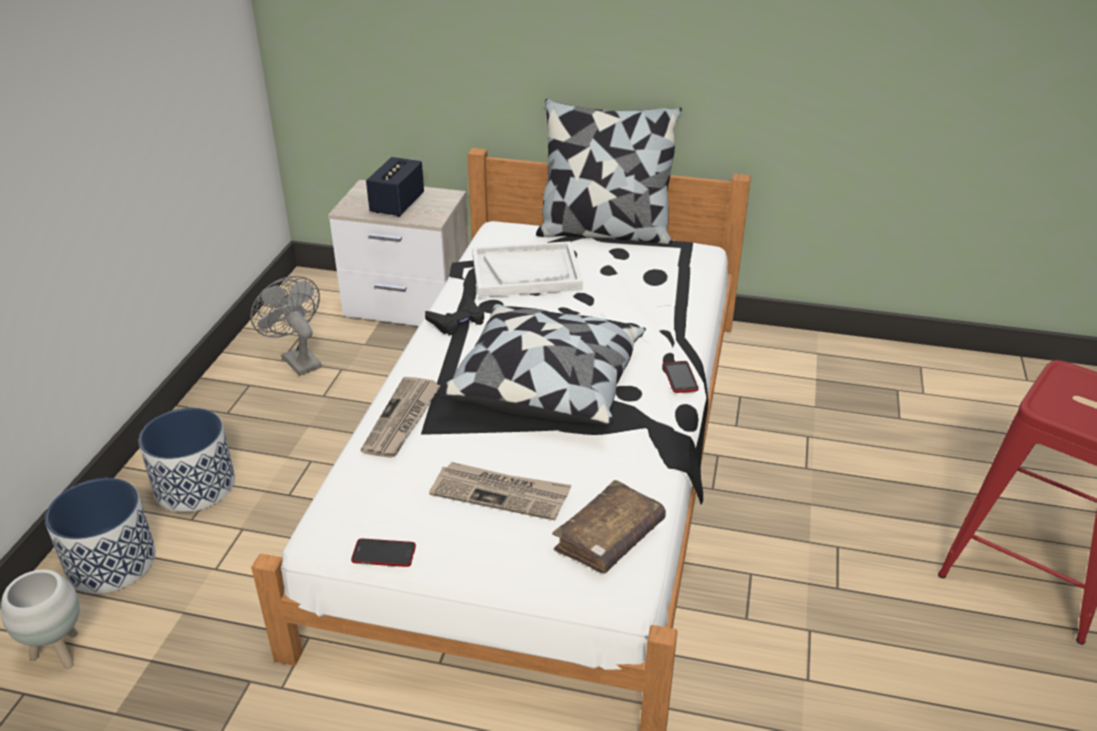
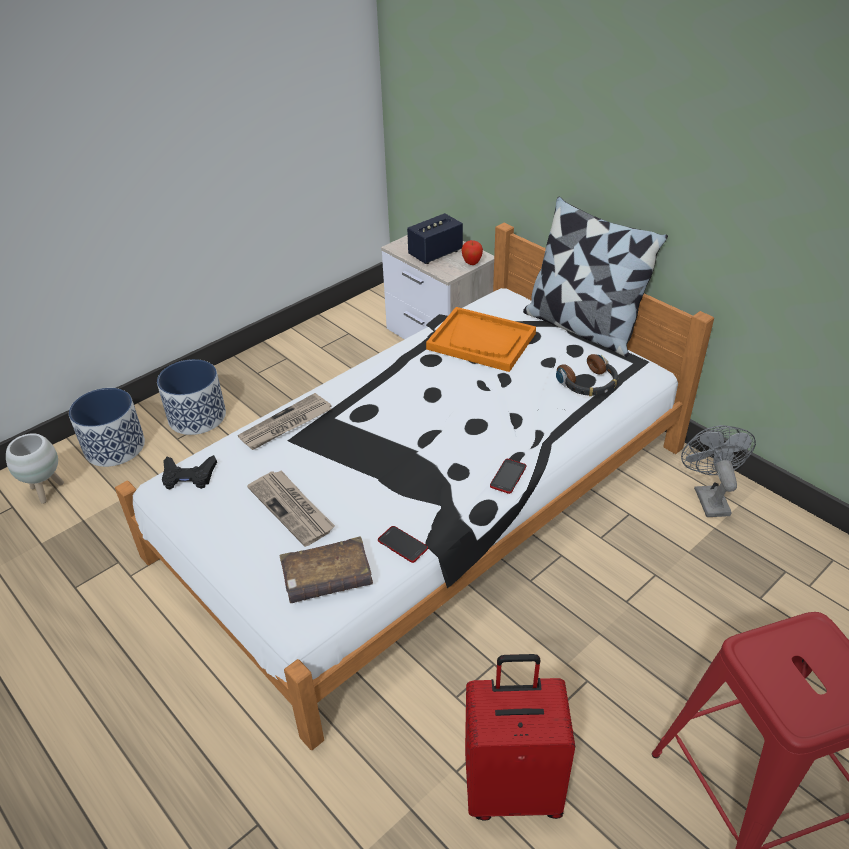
camera: 35 degrees right, 5 degrees up
(297, 359) = (331, 351): grey fan -> grey fan (708, 497)
(383, 554) = (183, 516): phone -> phone (402, 545)
(446, 203) = (471, 263): none -> apple
(457, 321) = (394, 363): black game controller -> black game controller (188, 476)
(526, 272) = (481, 341): white tray -> orange tray
(546, 385) = (405, 440): pillow -> none
(664, 276) = (588, 383): none -> headphones
(865, 665) = (513, 788): none -> red suitcase

